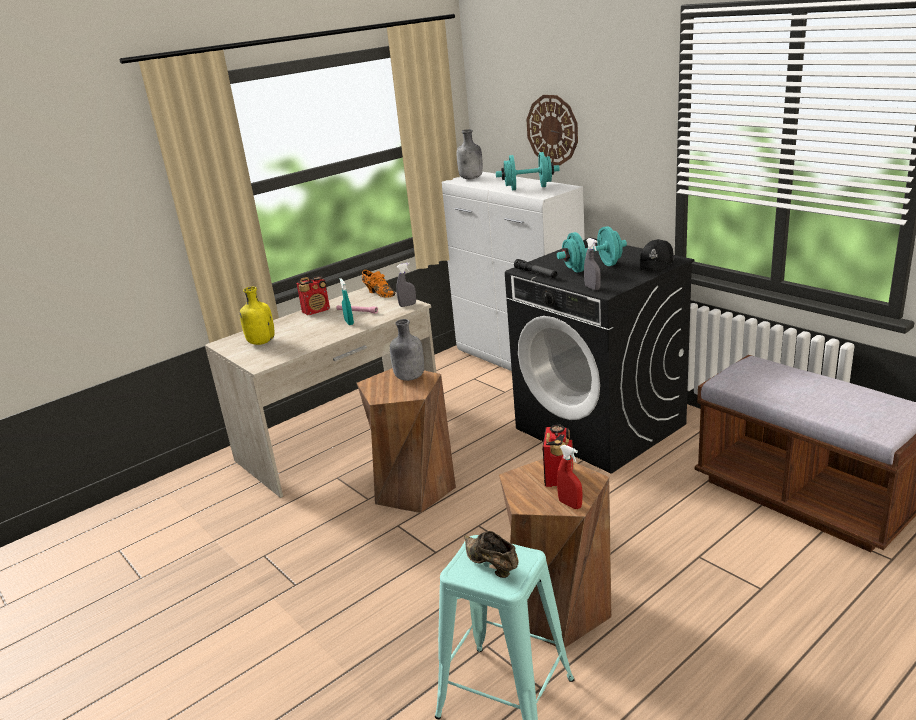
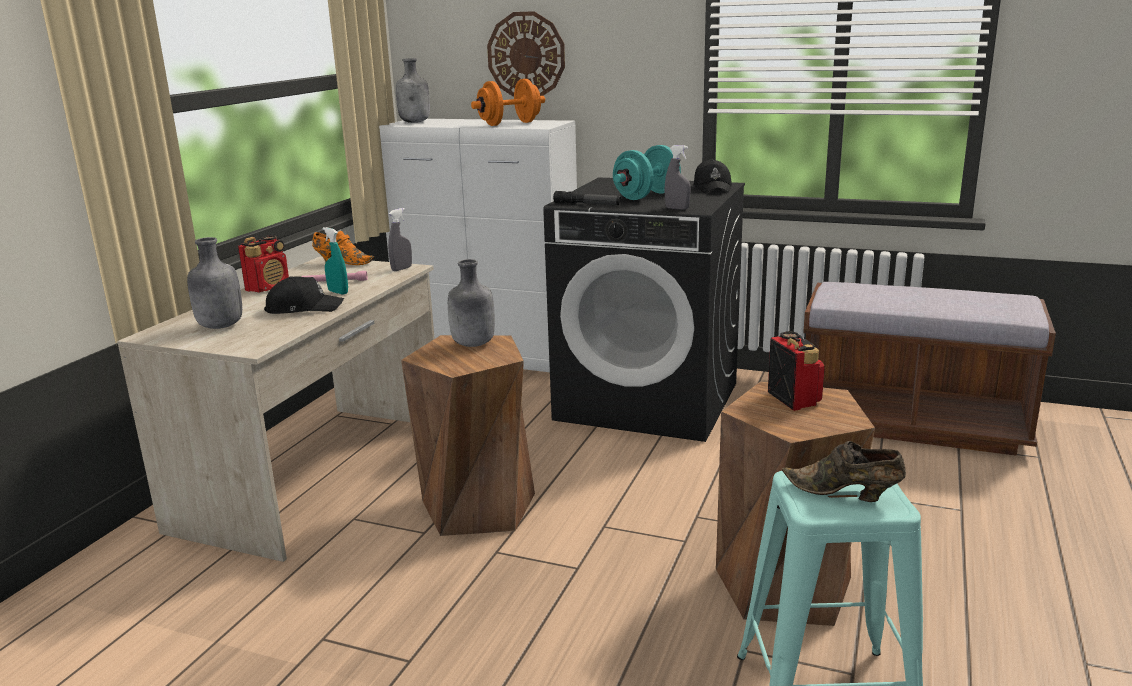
camera: 30 degrees left, 5 degrees down
(261, 342) = (219, 326): yellow bottle -> grey bottle
(317, 334) = (303, 308): none -> black cap
(528, 188) = (509, 124): turquoise dumbbell -> orange dumbbell
(570, 504) = (844, 420): red spray bottle -> none

